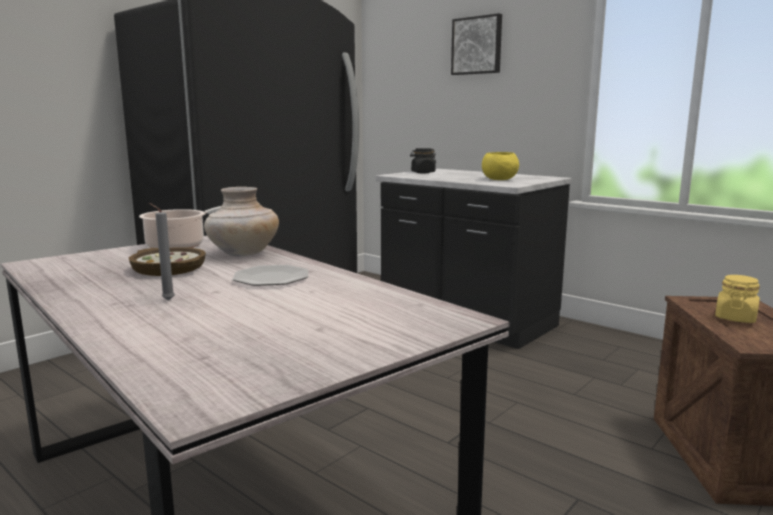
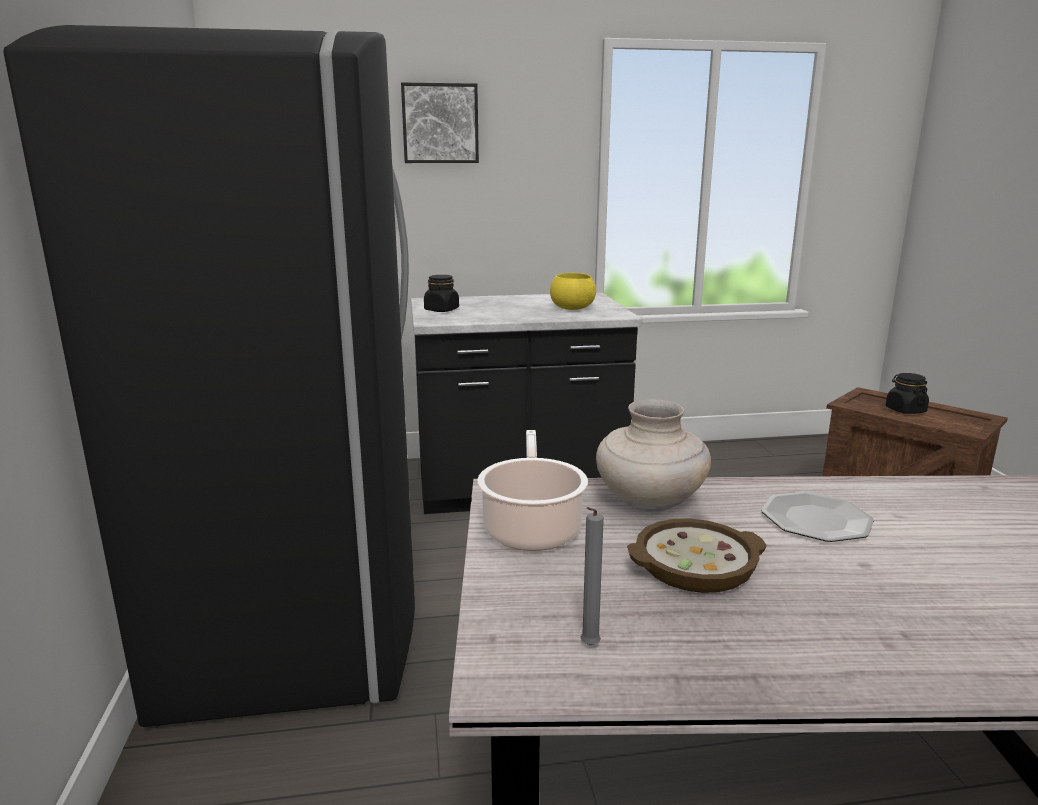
camera: 50 degrees left, 5 degrees up
(166, 300) = (895, 604): grey candle -> grey candle (588, 647)
(735, 318) = (905, 410): yellow jar -> black jar

